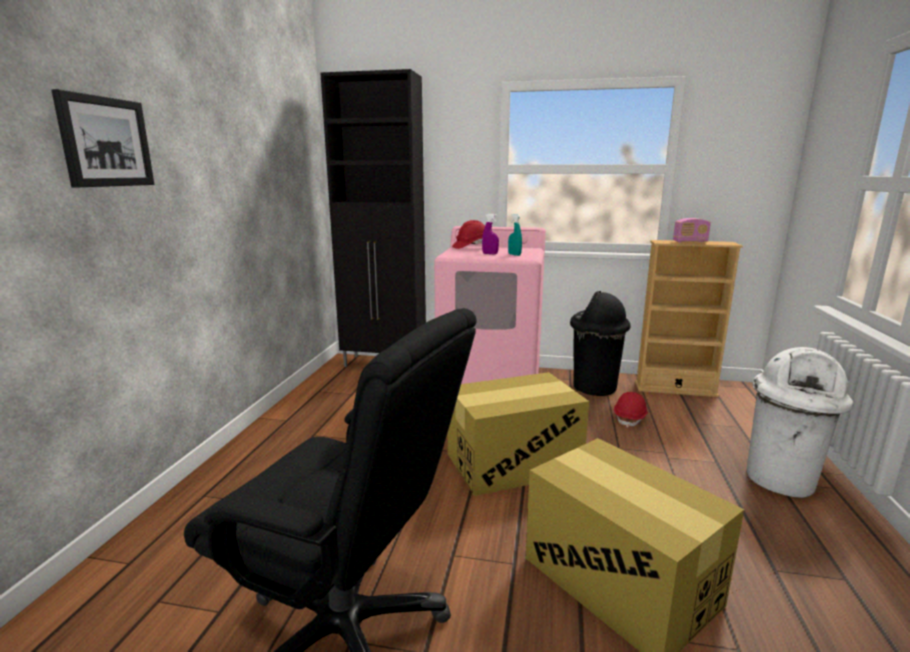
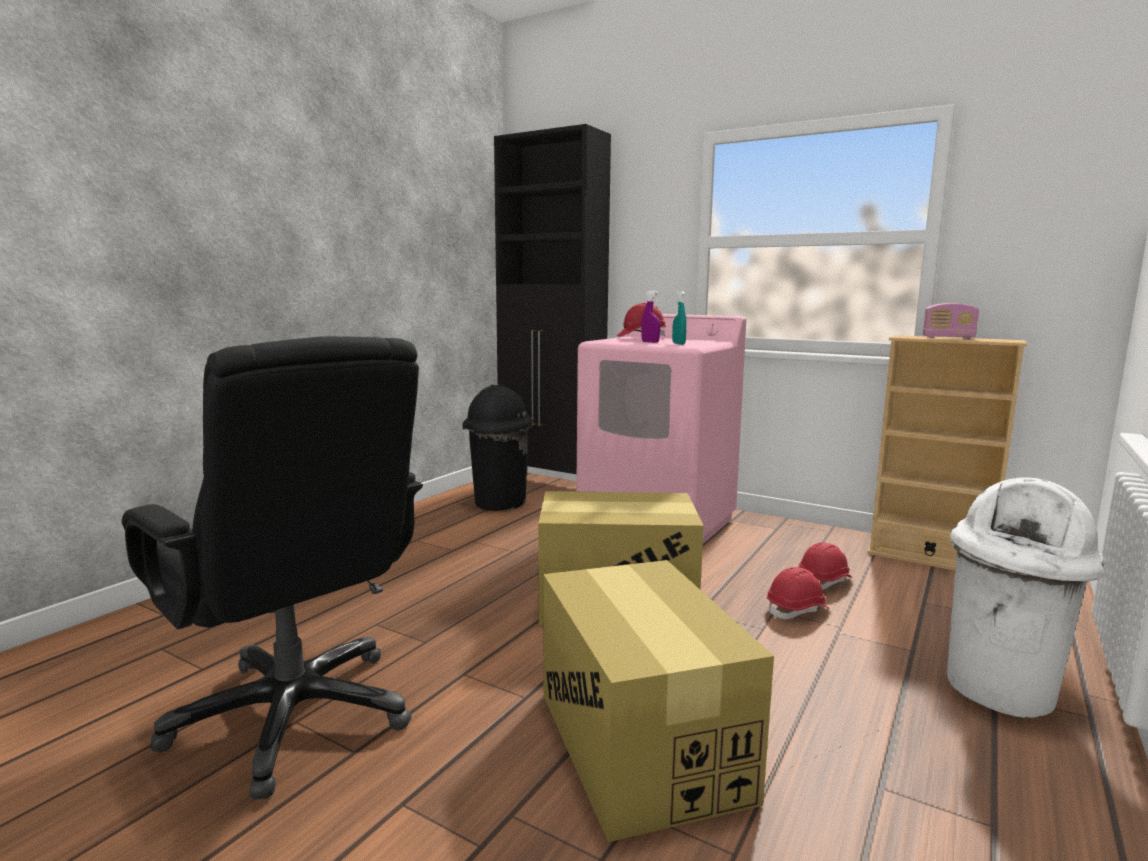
camera: 20 degrees right, 5 degrees down
(105, 142) = (207, 197): picture -> none
(594, 387) = (803, 541): black trash can -> black trash can (499, 503)
(632, 445) = (797, 610): none -> red hard hat

